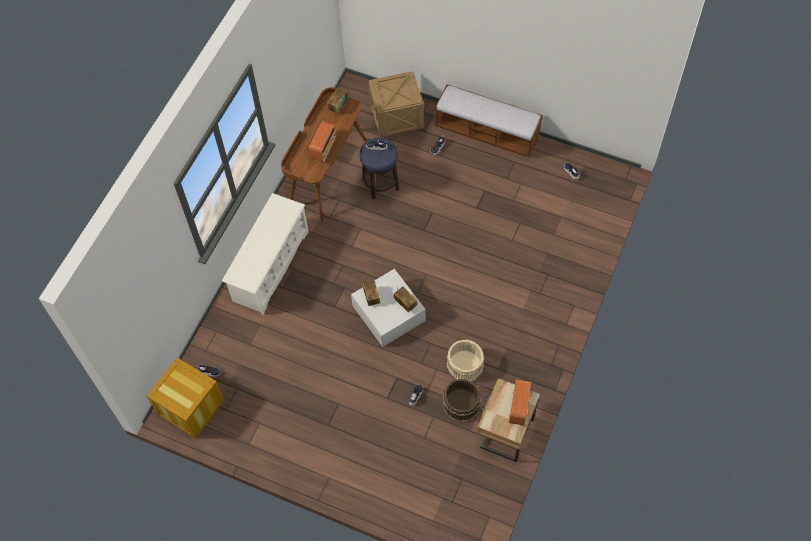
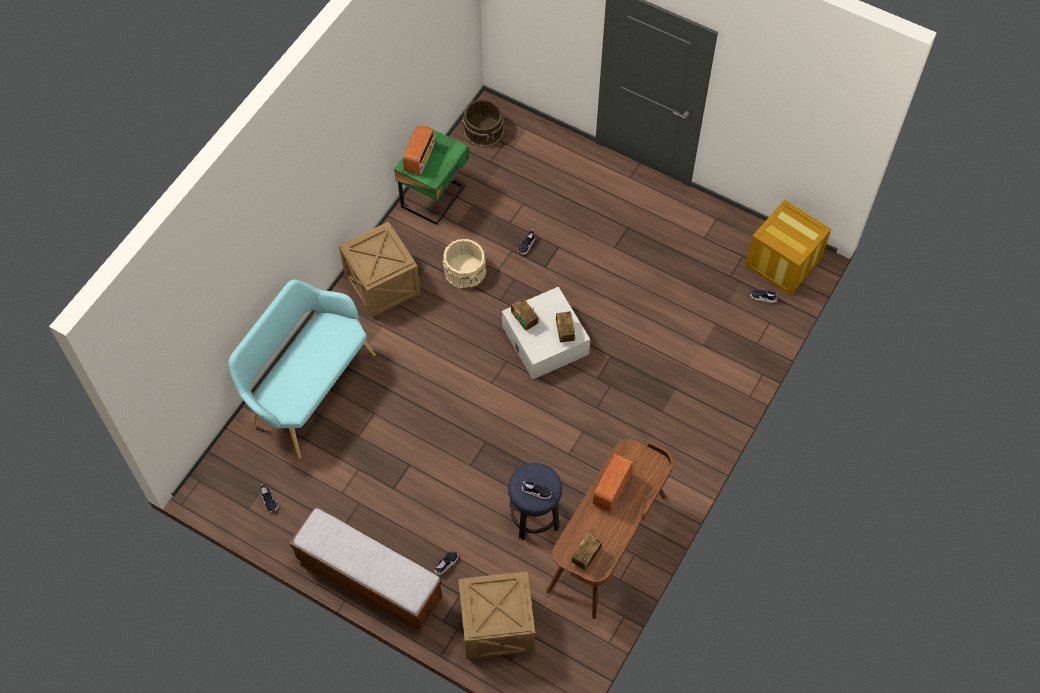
camera: 175 degrees left, 0 degrees up
(270, 266) = (690, 417): white shoe rack -> none
(461, 404) = (477, 231): brown bucket -> brown bucket (484, 130)
(505, 433) = (435, 198): beige nightstand -> green nightstand
(531, 344) = (382, 285): none -> crate
(567, 252) = (308, 389): none -> turquoise bench

